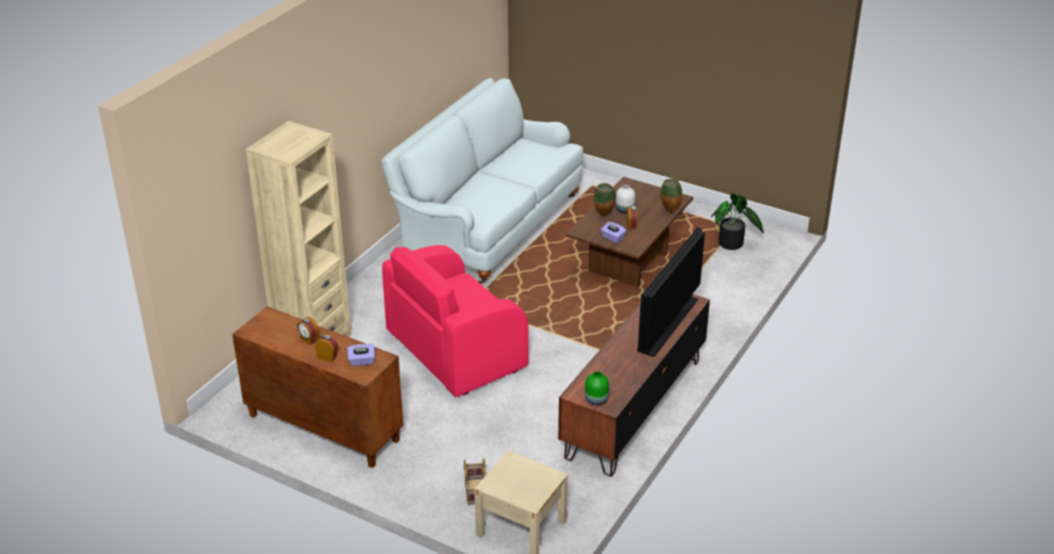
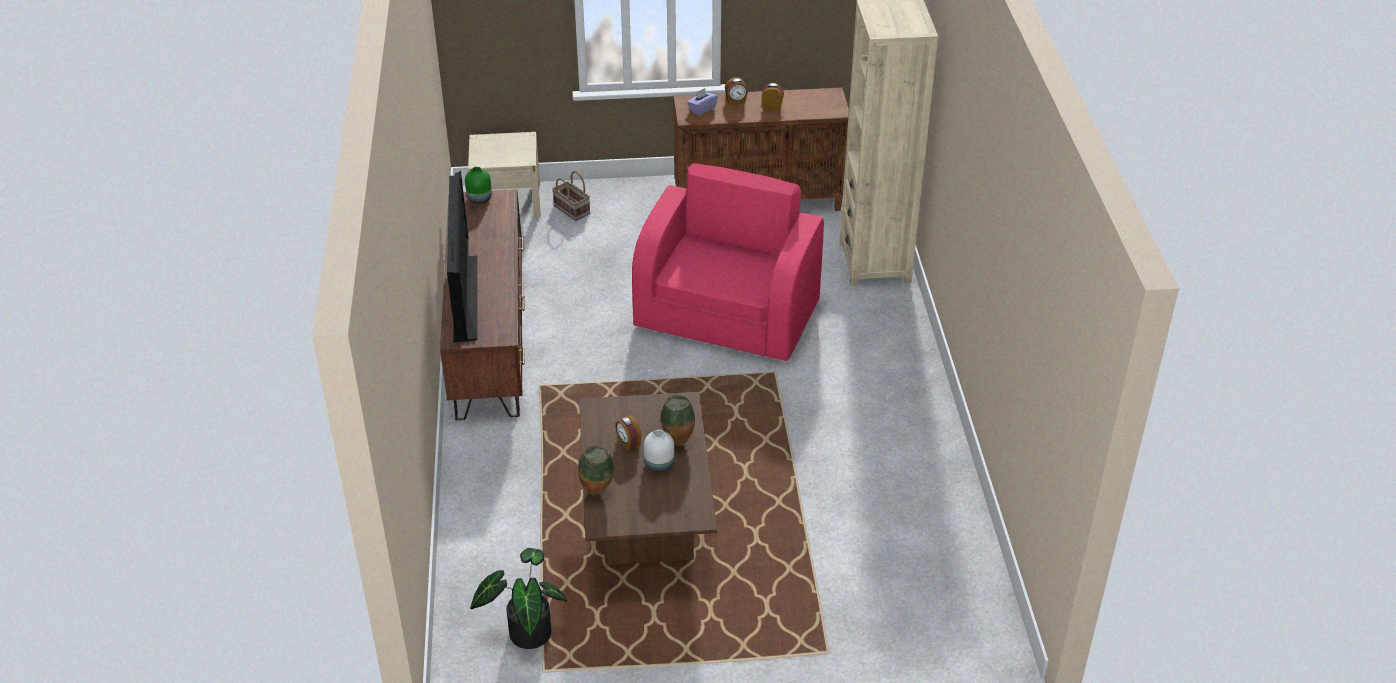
camera: 145 degrees right, 5 degrees up
(487, 226) = (884, 495): white sofa -> none
(613, 238) = (634, 411): purple tissue box -> none

